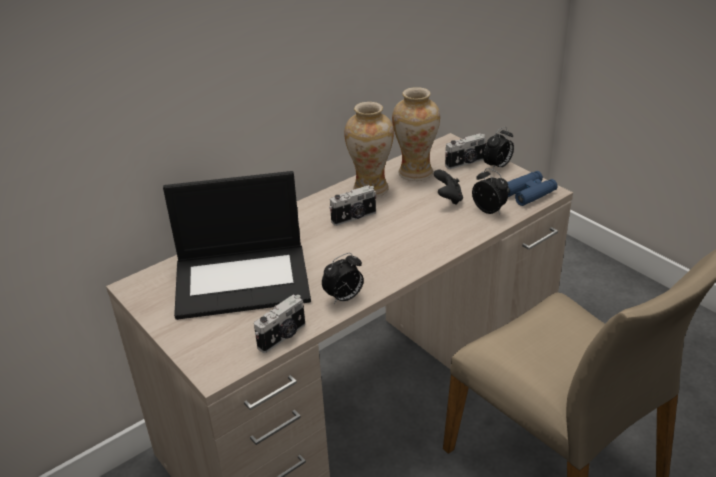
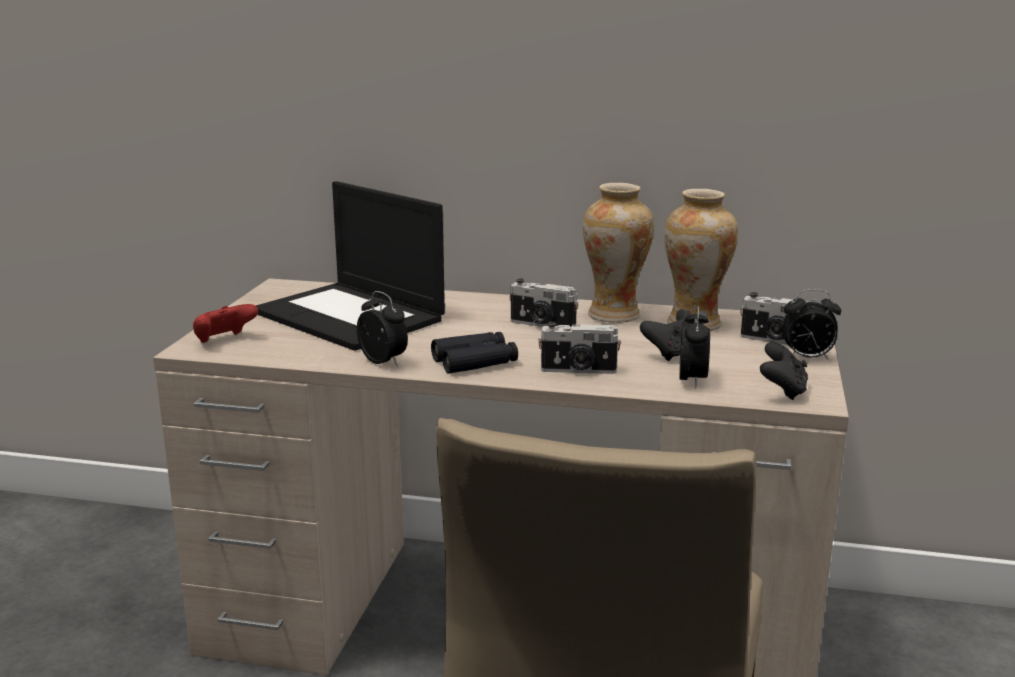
camera: 50 degrees right, 15 degrees down
(218, 352) = (224, 341): none -> red game controller
(283, 337) = (281, 357): camera -> camera (578, 370)
(344, 298) = (384, 362): alarm clock -> alarm clock turned 150 degrees counterclockwise
(383, 265) = (475, 362): none -> black binoculars
(529, 193) = (782, 391): blue binoculars -> black game controller

